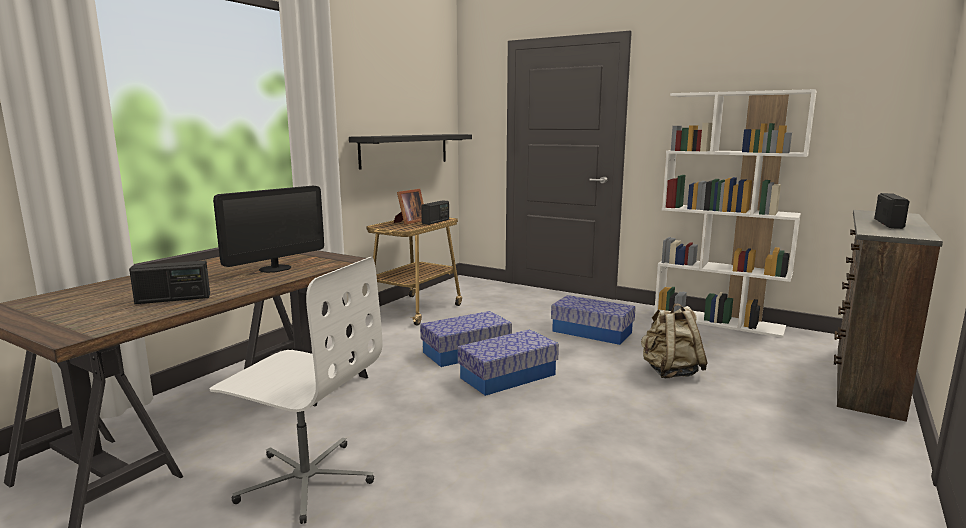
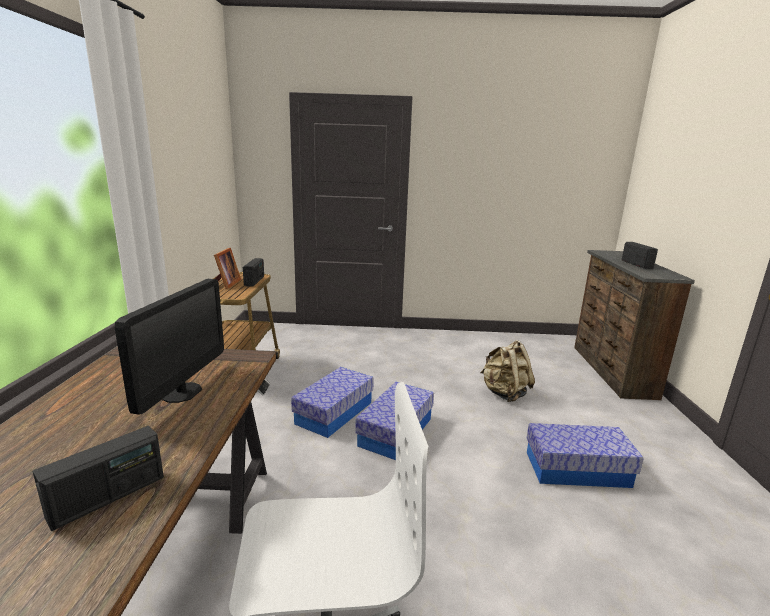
camera: 30 degrees left, 5 degrees up
(405, 150) = (202, 205): black shelf -> none
(592, 332) = (415, 365): storage box -> storage box (577, 469)
(718, 321) = (488, 337): white bookcase -> none

